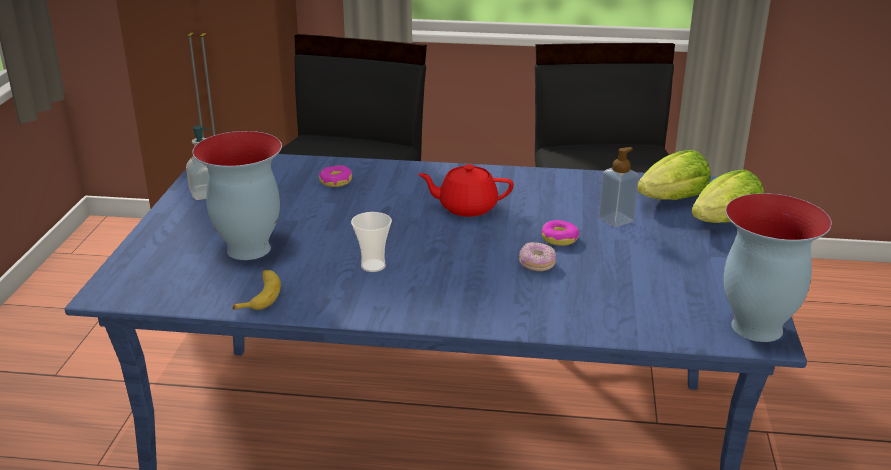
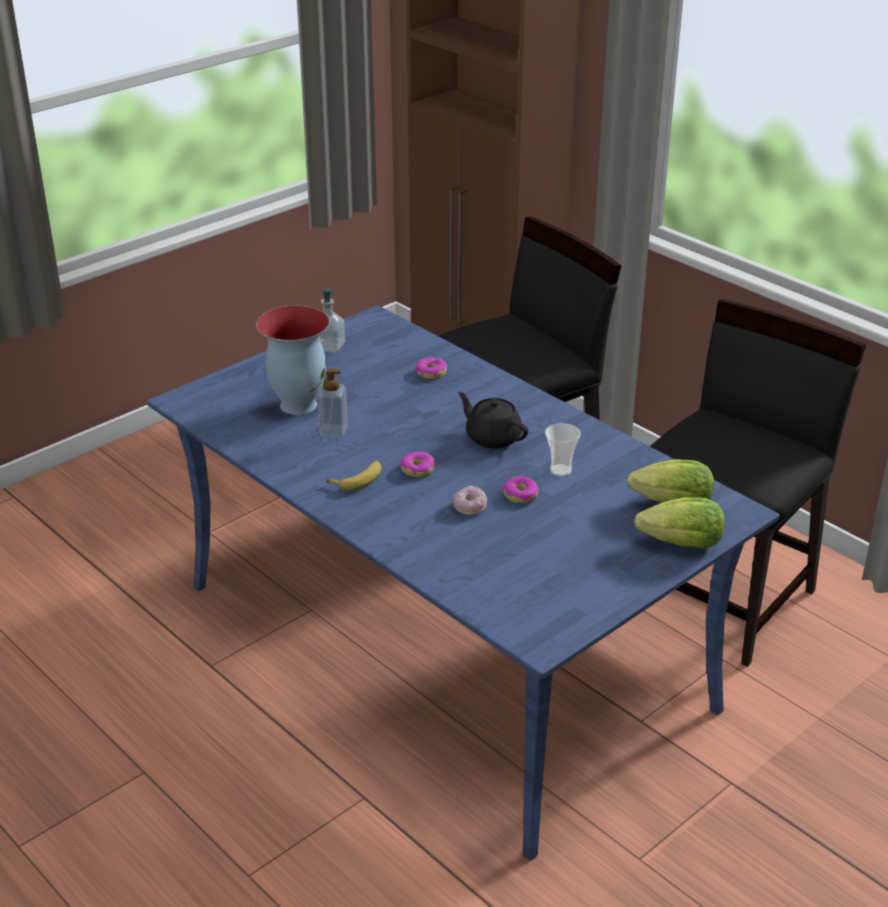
camera: 40 degrees right, 5 degrees up
(260, 295) = (260, 444): banana -> banana (358, 479)
(373, 266) = (357, 455): cup -> cup (560, 470)
(445, 255) = (418, 469): none -> donut
(466, 207) = (492, 437): red teapot -> black teapot
(616, 220) = (592, 500): soap dispenser -> soap dispenser (333, 431)
(756, 328) = (546, 633): vase -> none

